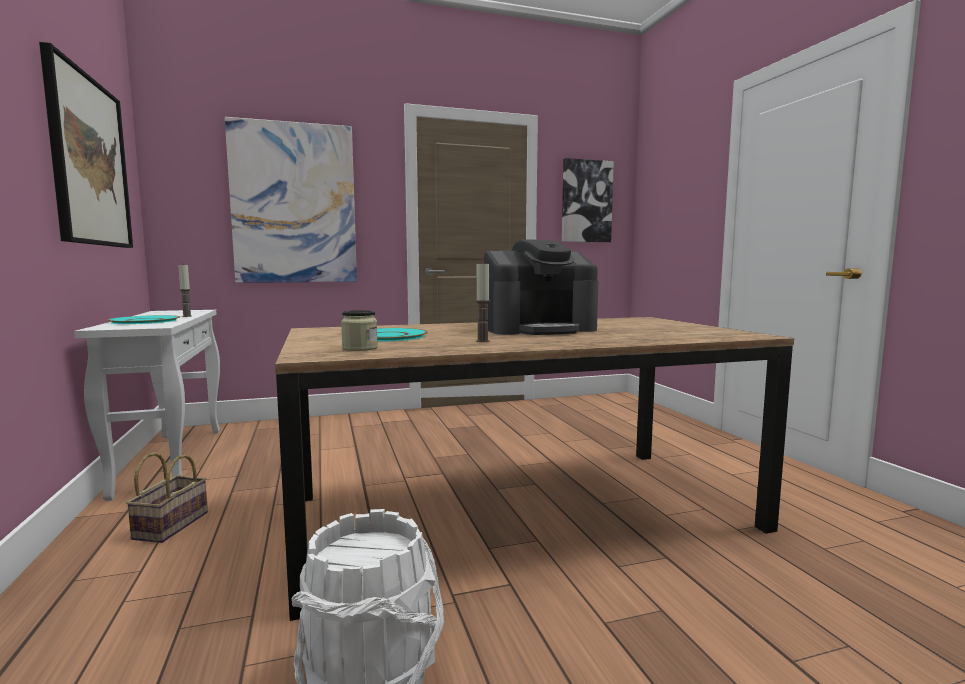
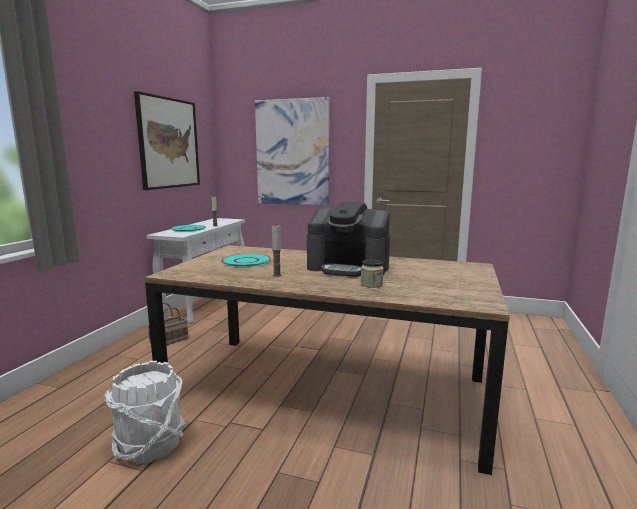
camera: 35 degrees right, 5 degrees up
(360, 348) = (204, 271): jar -> jar (371, 284)
(586, 201) = (528, 141): picture -> none

